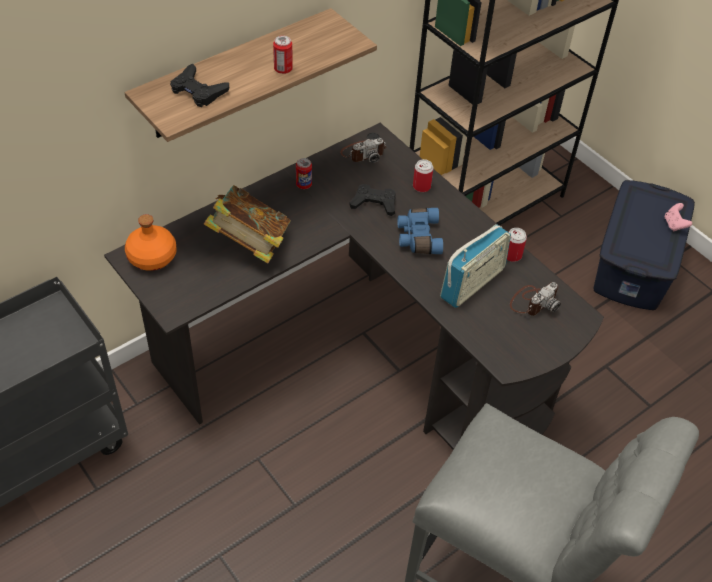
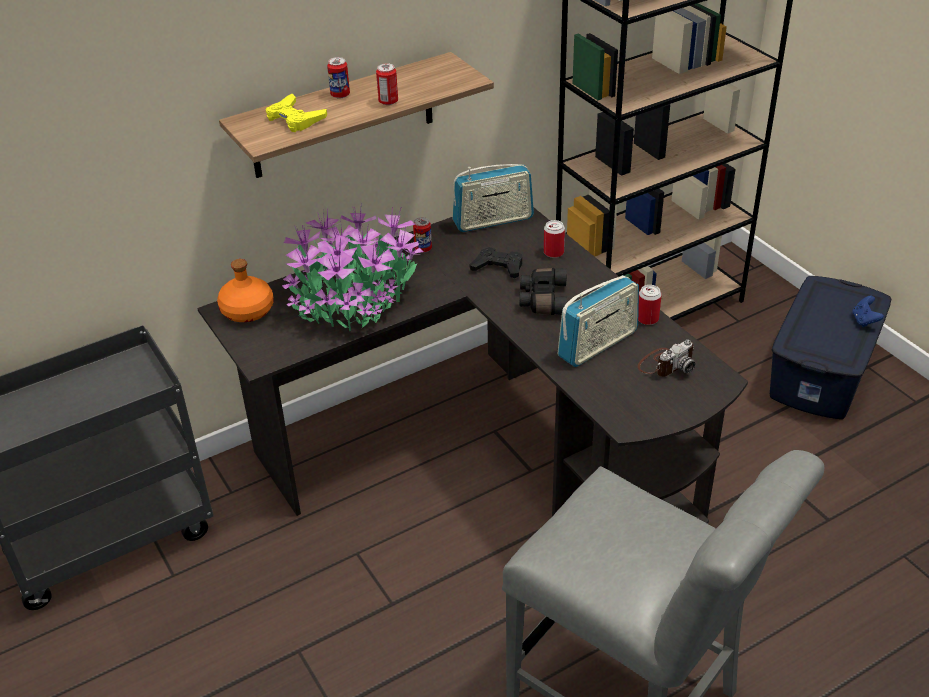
camera: 10 degrees right, 10 degrees down
(198, 91) = (295, 119): black game controller -> yellow game controller
(236, 61) = (340, 95): none -> can
(250, 244) = (354, 302): book -> potted plant
(363, 153) = (493, 221): camera -> radio
(418, 237) = (542, 299): blue binoculars -> black binoculars
(674, 224) = (864, 320): pink game controller -> blue game controller

